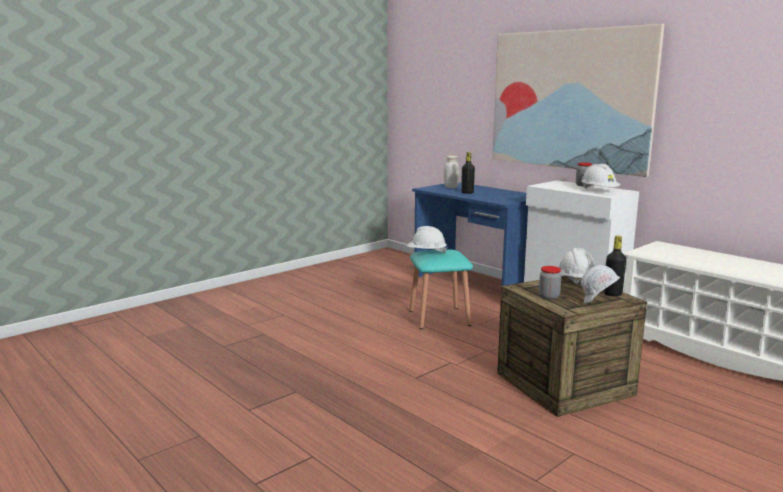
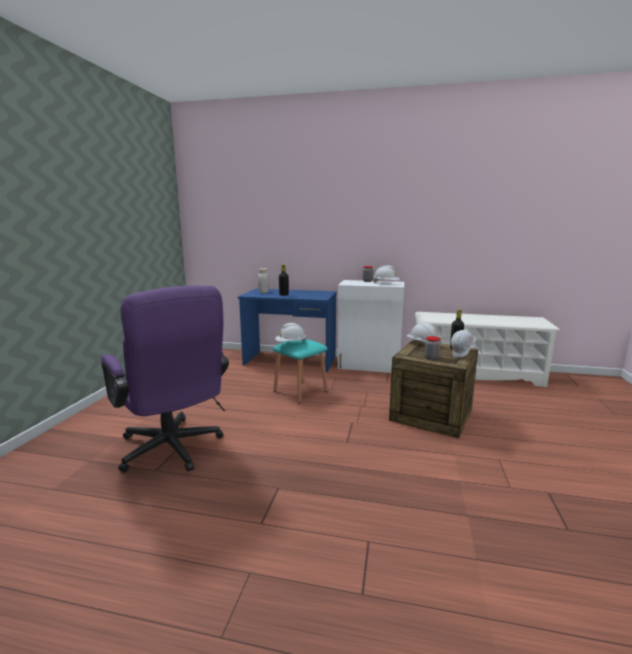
camera: 35 degrees left, 0 degrees up
(253, 336) = (173, 451): none -> purple office chair
(569, 100) = (348, 224): picture -> none

